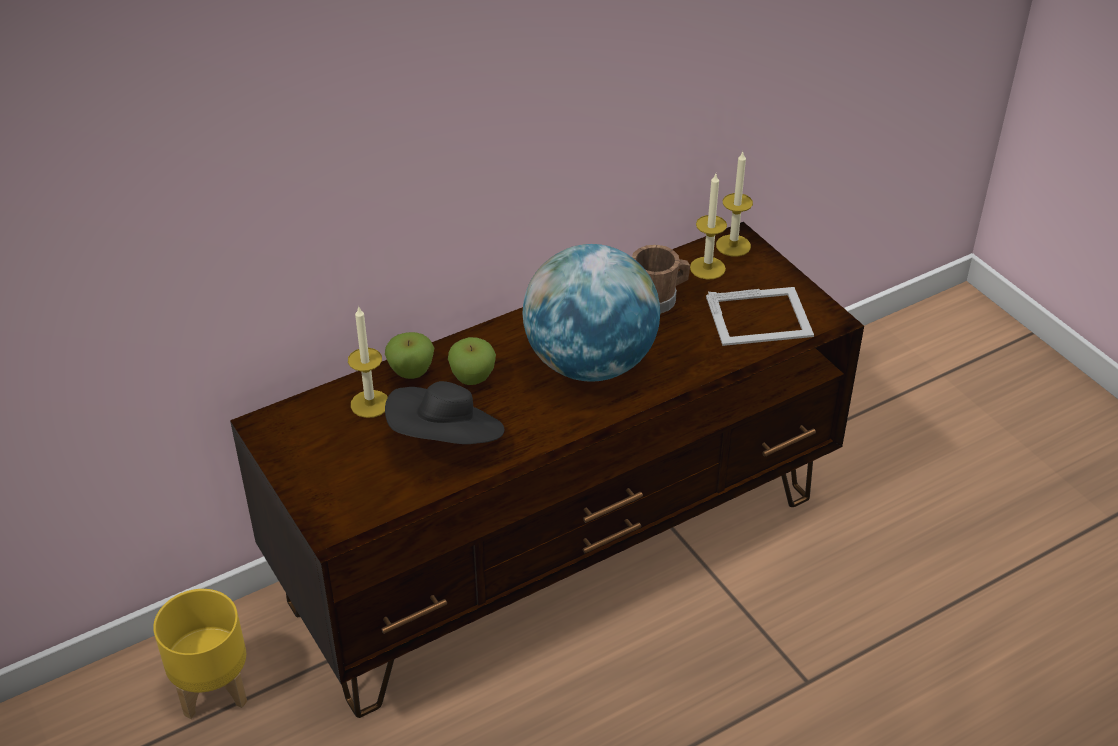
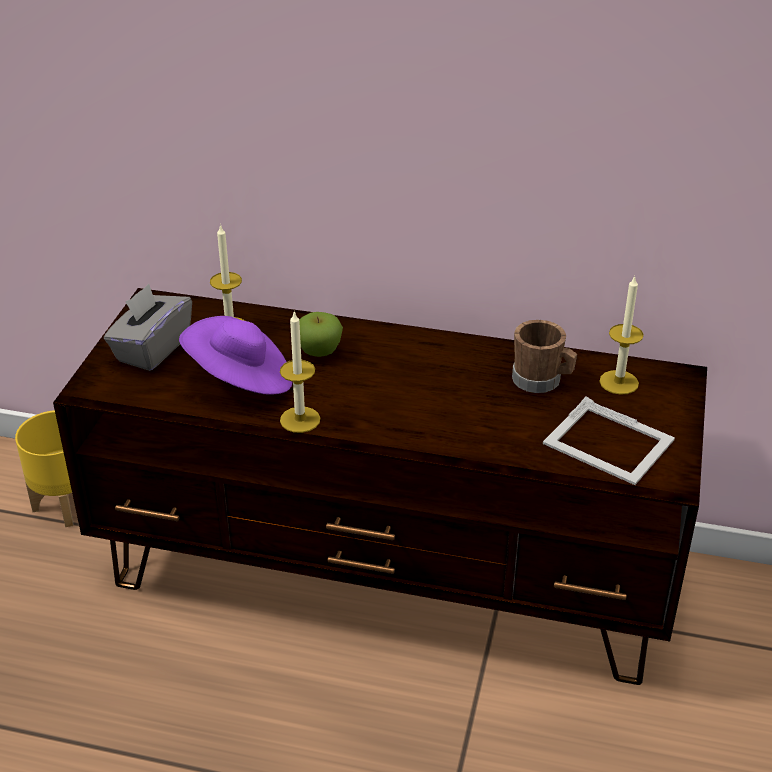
camera: 45 degrees right, 5 degrees down
(333, 463) = (152, 349): none -> grey tissue box
(411, 372) = (286, 324): apple -> none
(447, 440) = (241, 380): black hat -> purple hat
(590, 363) = (417, 393): globe -> none
(733, 245) = (668, 378): candle -> candle (300, 419)

